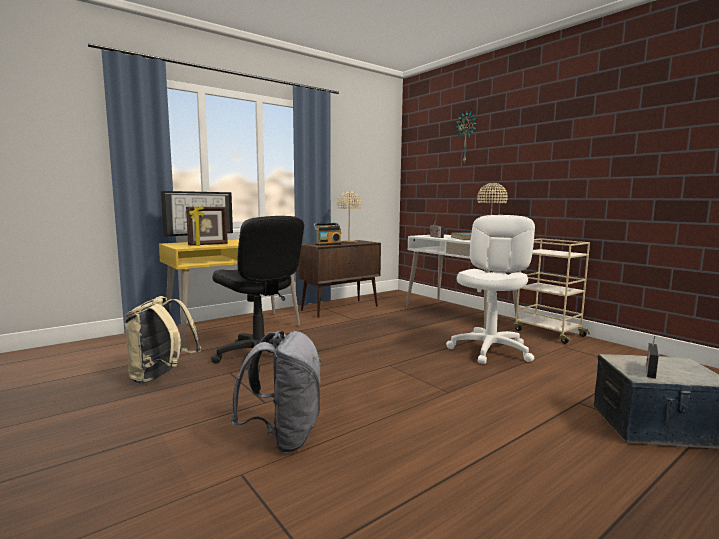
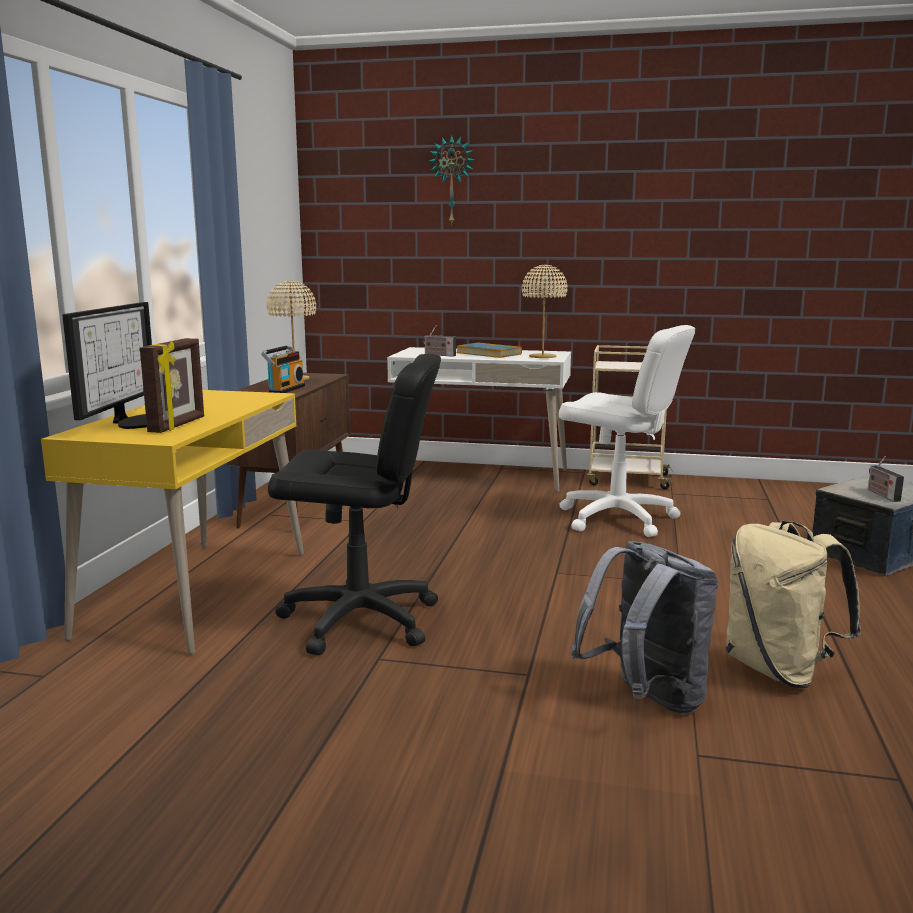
camera: 40 degrees left, 5 degrees up
(161, 377) = (286, 708): beige backpack -> beige backpack (779, 670)
(490, 350) = (617, 518): white office chair -> white office chair turned 135 degrees clockwise

